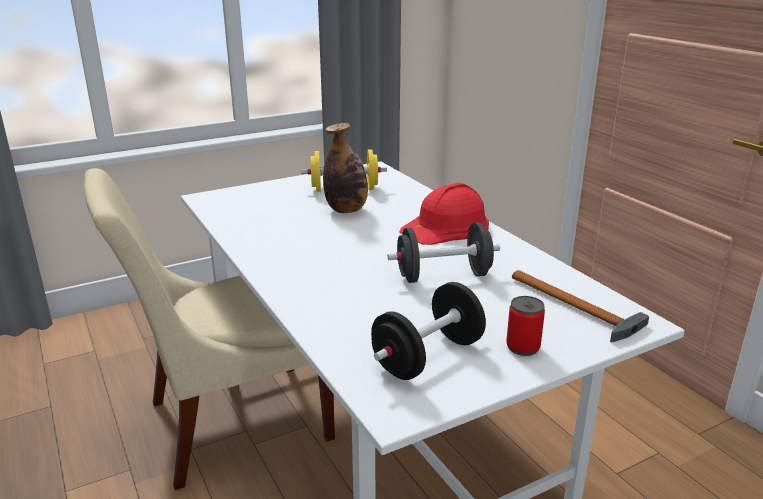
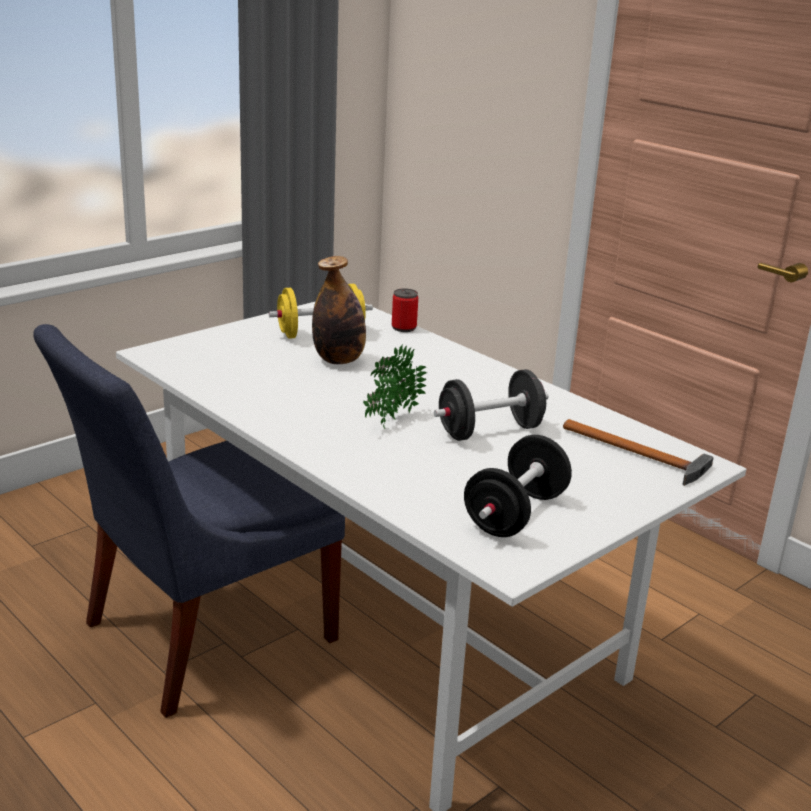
camera: 15 degrees left, 0 degrees up
(230, 422) = (200, 635): beige chair -> blue chair
(359, 262) = (389, 421): none -> potted plant
(446, 227) = (465, 374): red hard hat -> none
(523, 347) = (603, 497): can -> can (404, 328)

